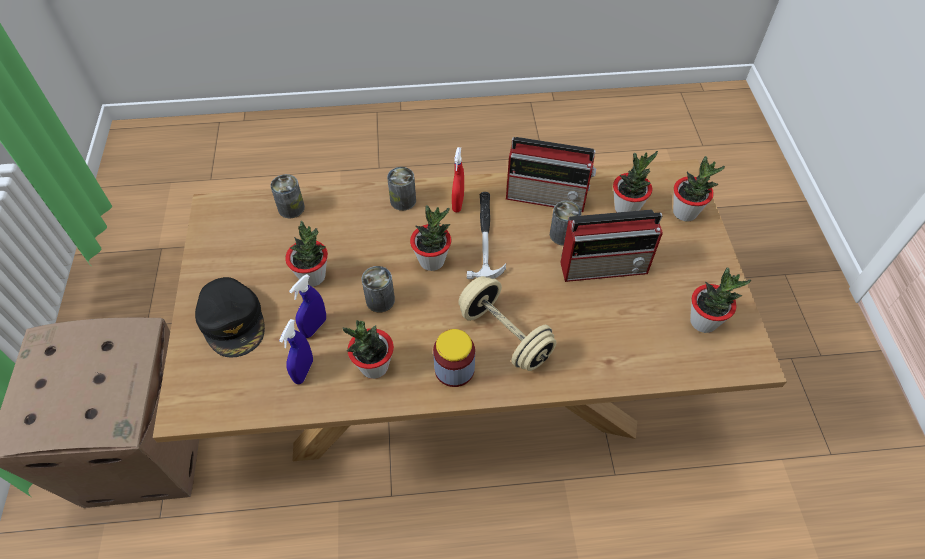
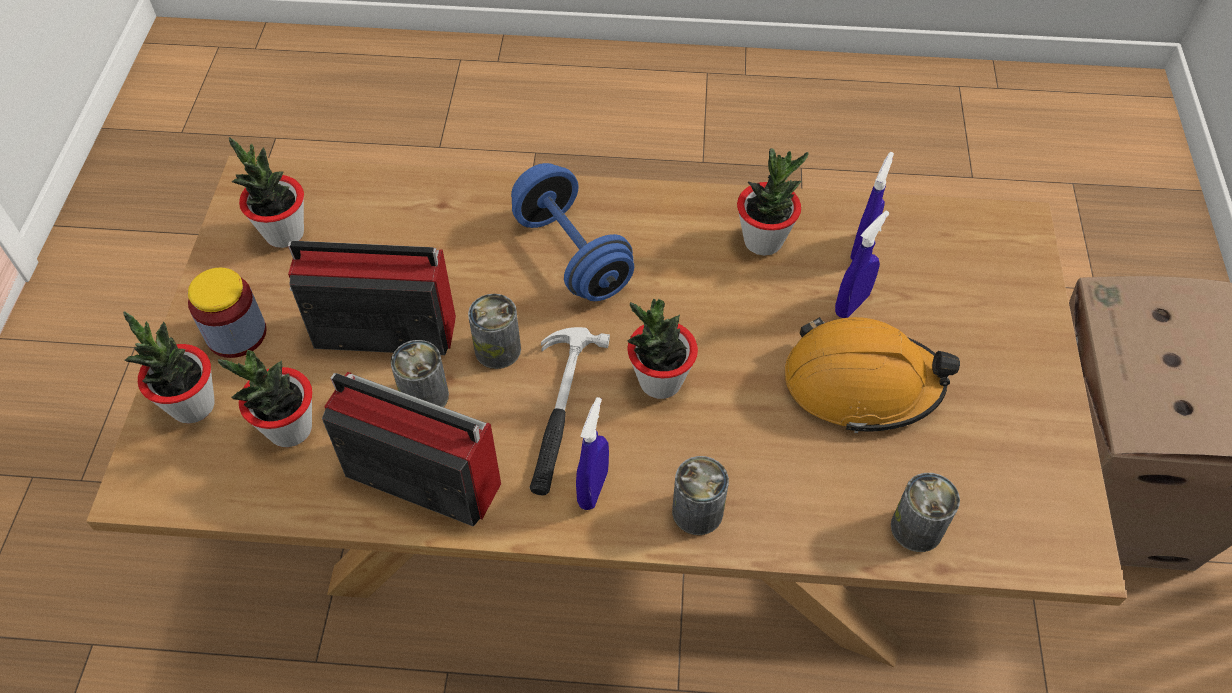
camera: 170 degrees left, 0 degrees up
(233, 321) = (979, 330): black cap -> none
(313, 276) = (861, 383): potted plant -> orange hard hat
(380, 300) = (750, 330): can -> can (498, 349)
(454, 369) = (653, 223): jar -> jar (236, 334)
(458, 203) = (593, 489): red spray bottle -> blue spray bottle
(505, 335) = (572, 255): beige dumbbell -> blue dumbbell

